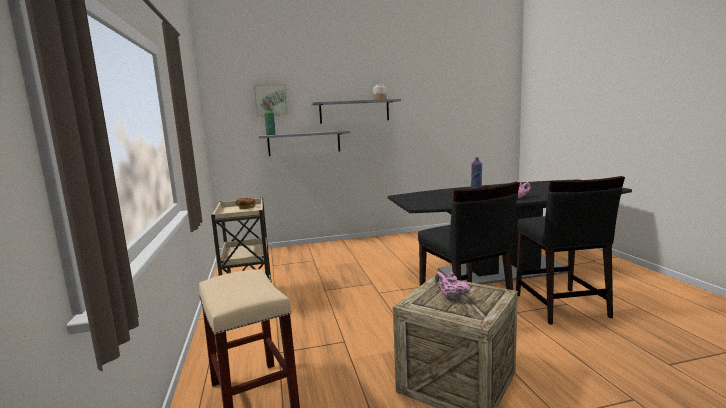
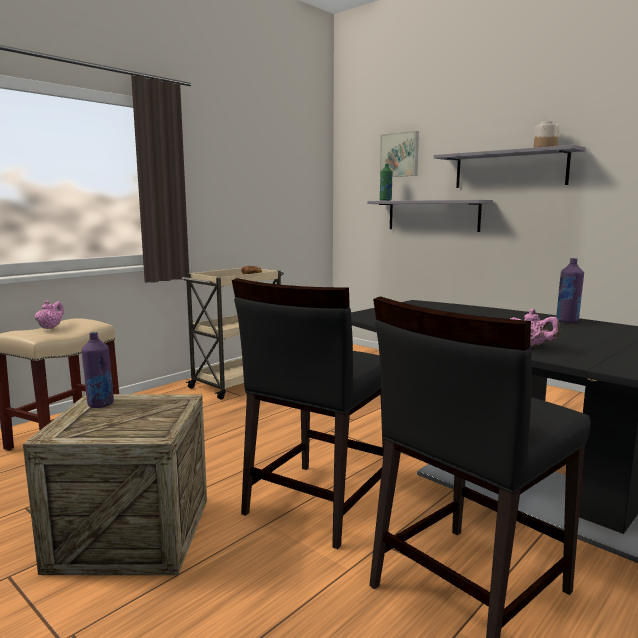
camera: 55 degrees right, 0 degrees up
(425, 303) = (100, 404): none -> purple bottle
(451, 298) = (122, 413): pink teapot -> pink teapot (50, 327)

